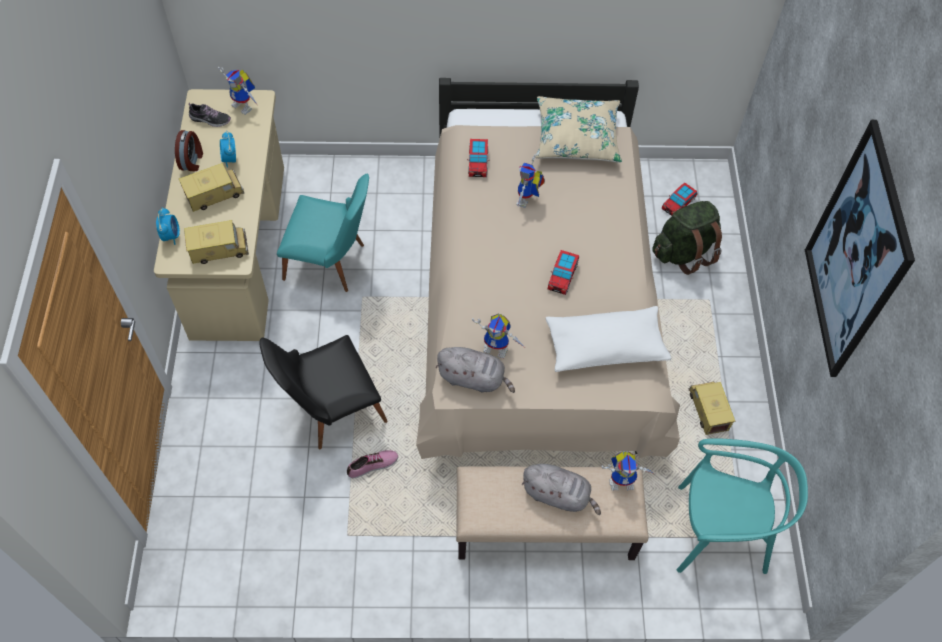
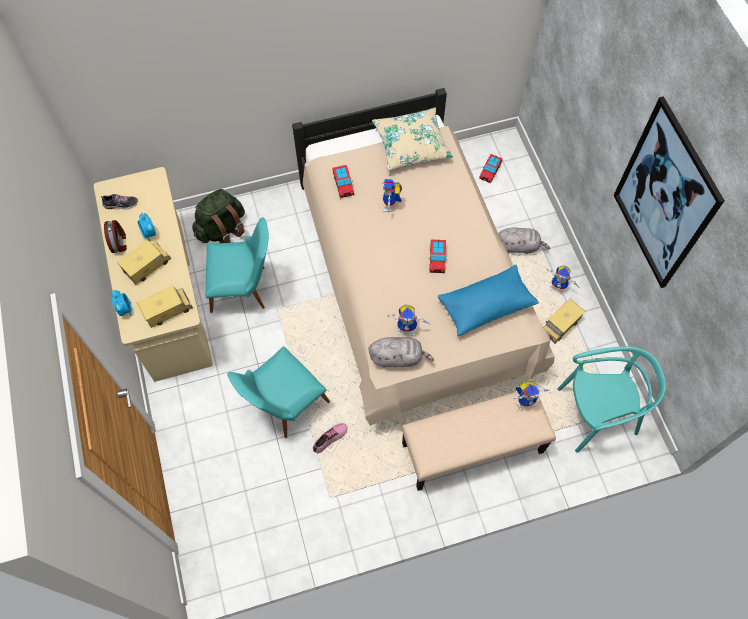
camera: 15 degrees left, 5 degrees up
(245, 106) = (145, 185): toy robot -> toy robot (559, 287)
(330, 411) = (284, 406): black chair -> turquoise chair
(558, 495) = (483, 425): grey plush toy -> grey plush toy (519, 246)
(605, 347) = (486, 305): white pillow -> blue pillow
(684, 252) = (506, 208): green backpack -> green backpack (222, 229)
(708, 410) = (560, 325): toy truck -> toy truck turned 105 degrees counterclockwise

